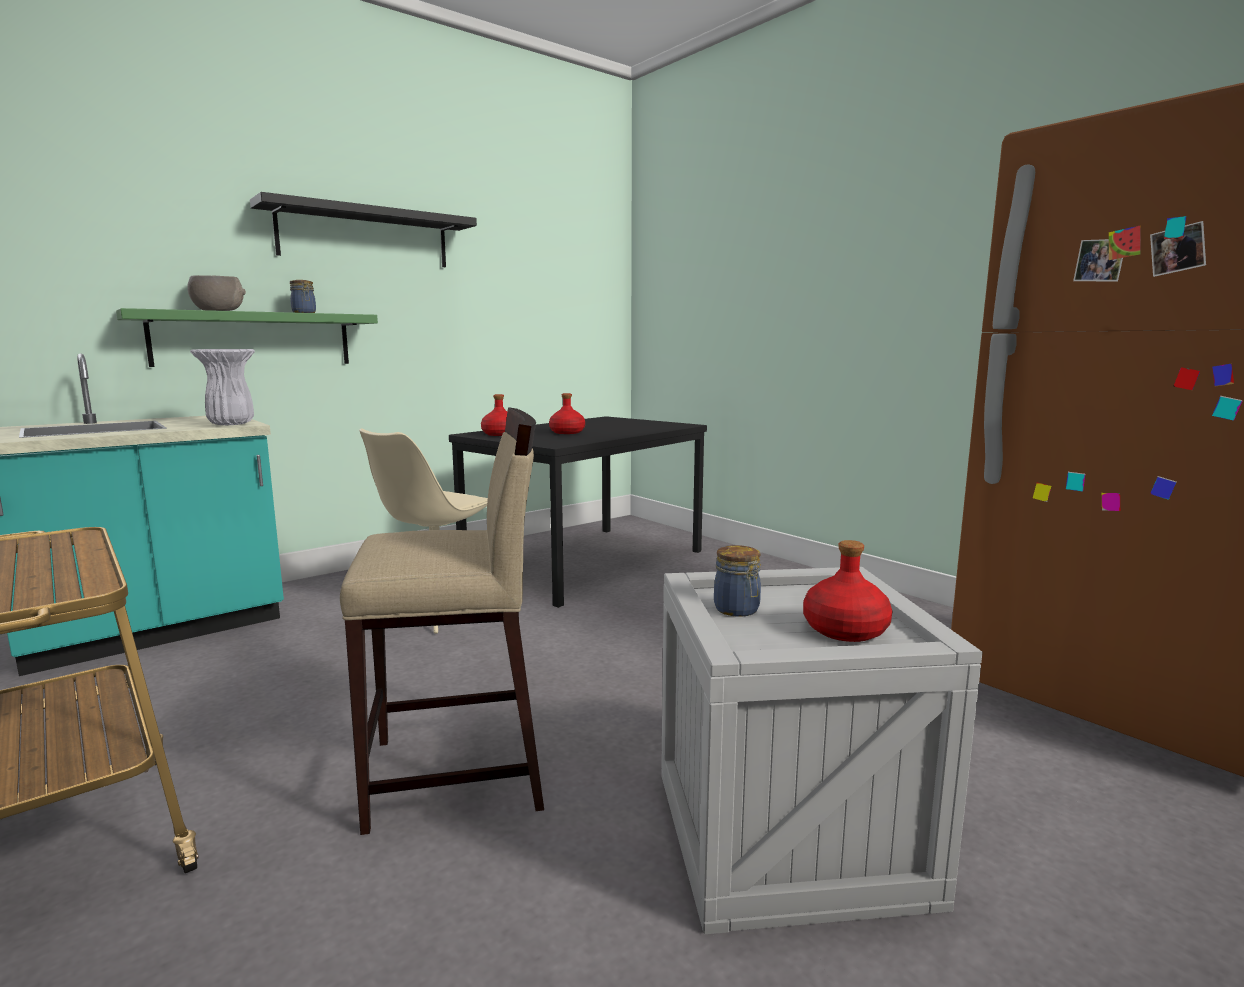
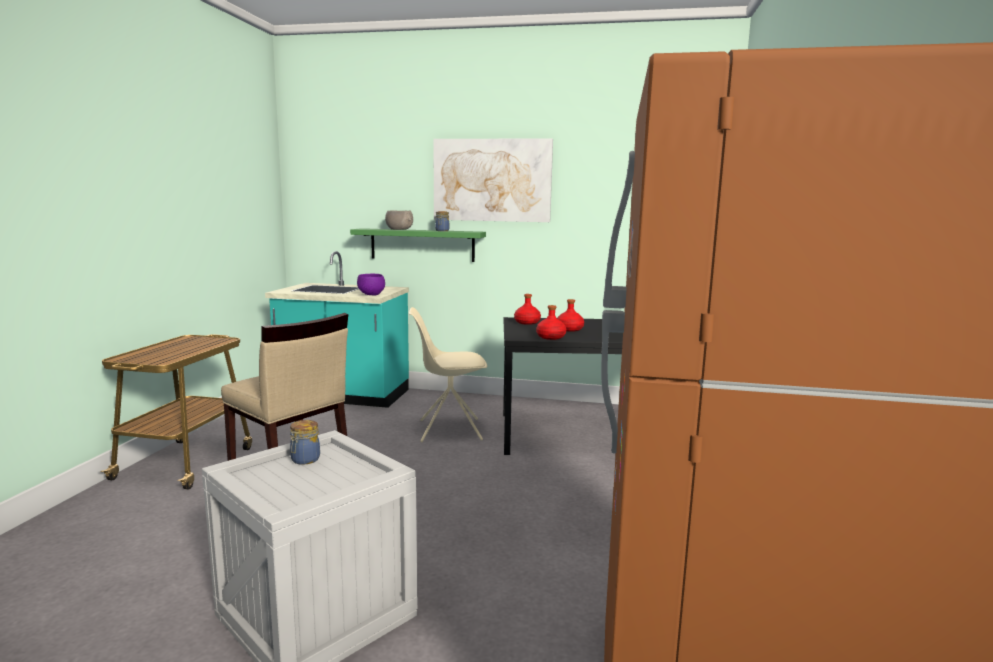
camera: 50 degrees right, 0 degrees up
(232, 424) = (372, 295): white vase -> purple bowl
(365, 237) = (492, 180): black shelf -> picture
(844, 630) = (296, 489): red bottle -> red bottle (550, 337)

